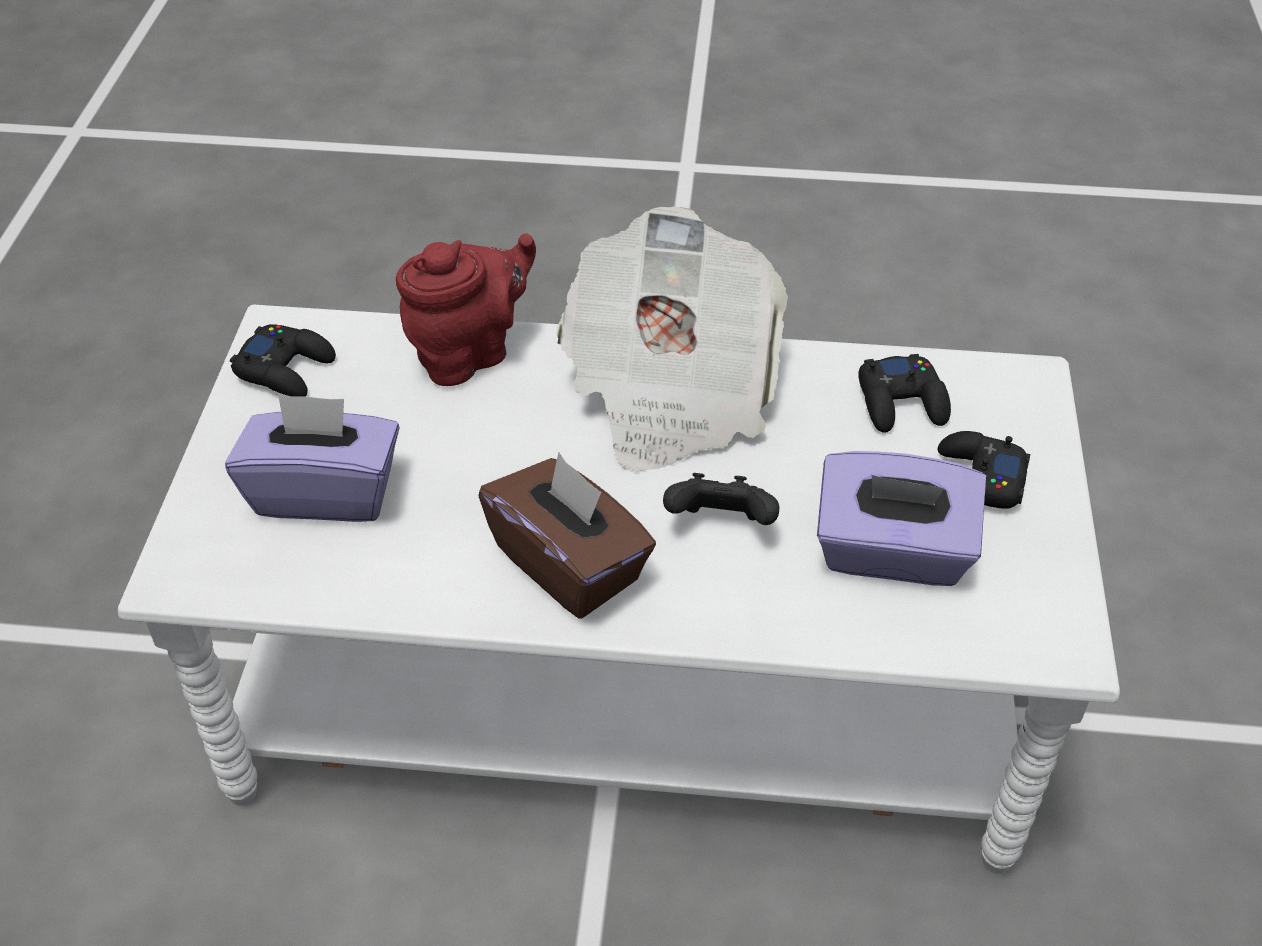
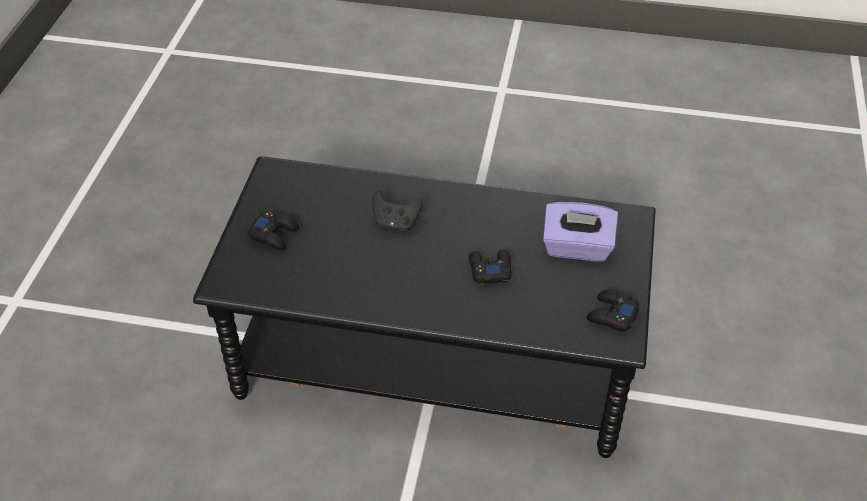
camera: 175 degrees left, 0 degrees up
(470, 353) = (513, 318): red teapot -> none
(569, 564) = (464, 210): brown tissue box -> none
(628, 691) = (434, 360): white coffee table -> black coffee table
(670, 389) = (408, 290): newspaper -> none
(892, 554) = (325, 206): purple tissue box -> none
(902, 402) = (291, 275): black game controller -> black game controller (489, 269)

